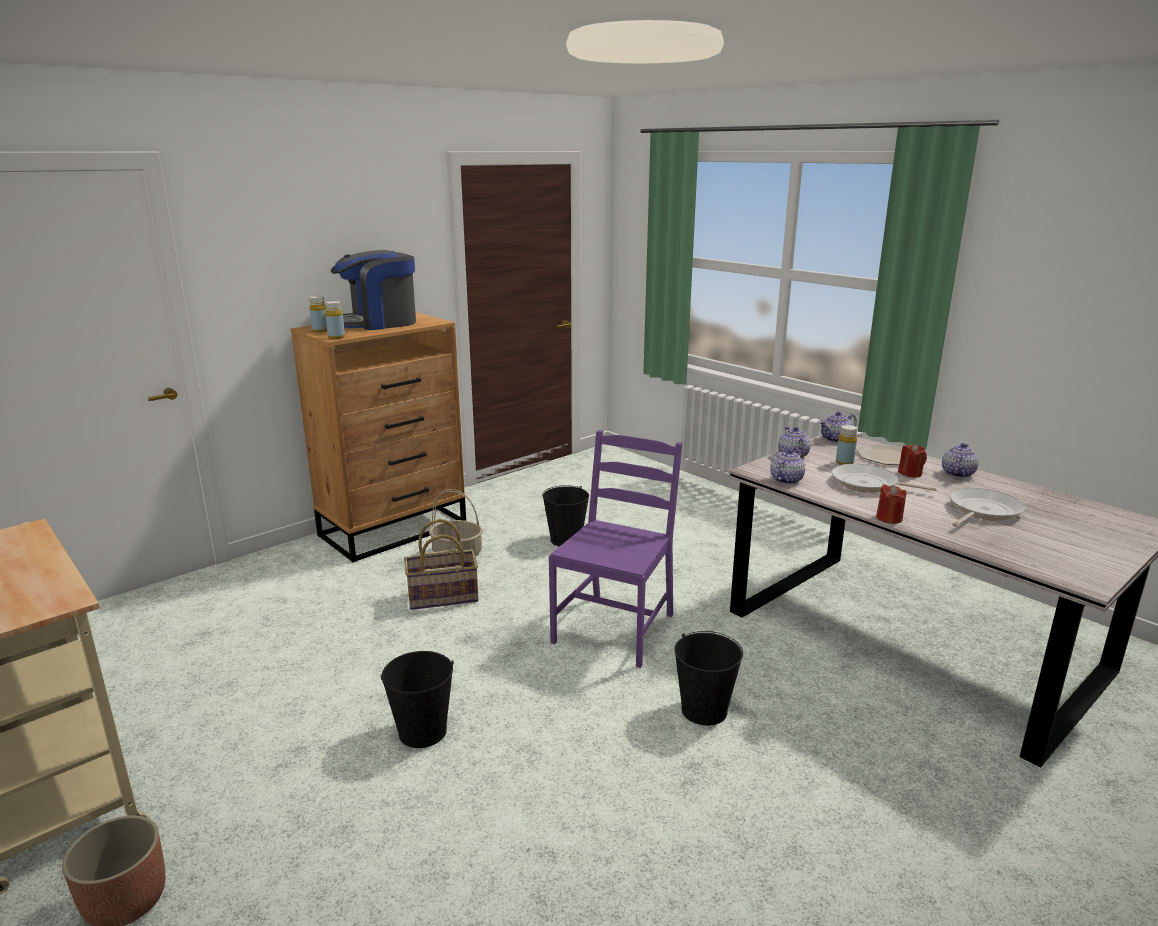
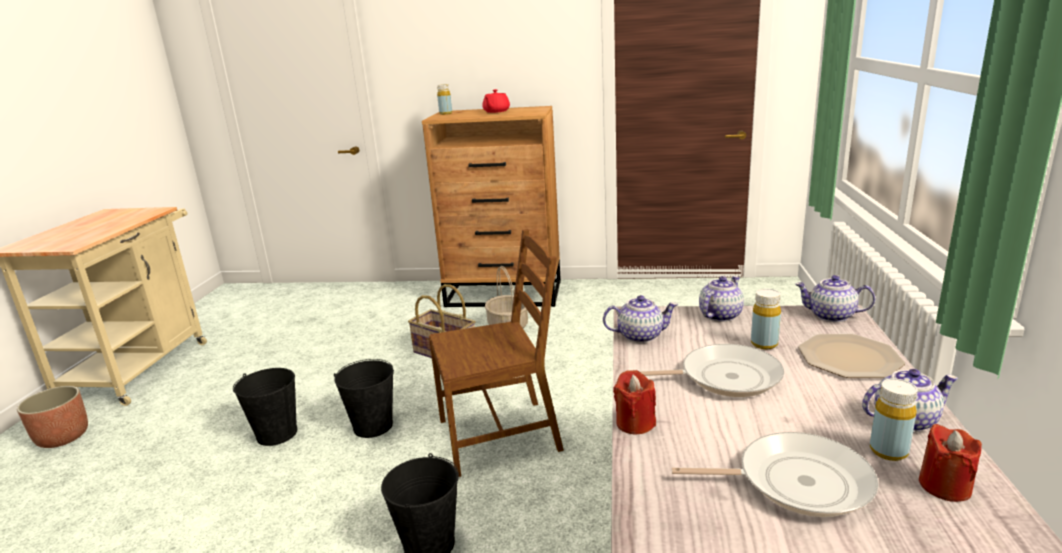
camera: 50 degrees right, 0 degrees up
(336, 337) = (436, 118): yellow bottle -> yellow bottle (888, 451)
(378, 323) = (496, 111): coffee machine -> red teapot
(566, 539) = (600, 347): black bucket -> black bucket (373, 426)
(615, 628) = (500, 435): purple chair -> brown chair
(868, 484) = (724, 377): frying pan -> frying pan turned 105 degrees clockwise
(910, 473) = (823, 389): red candle -> red candle (944, 486)

